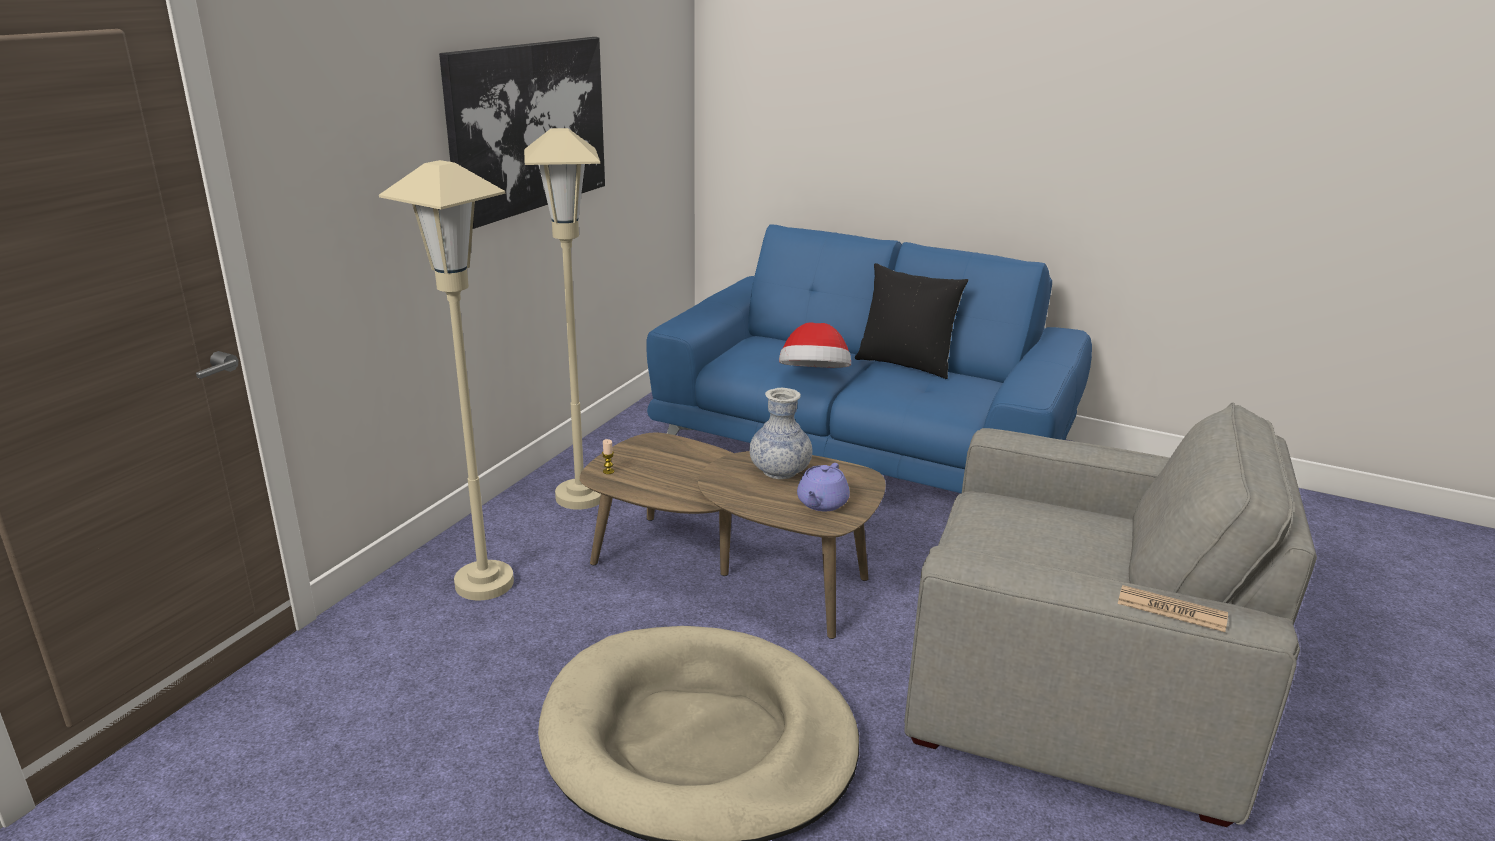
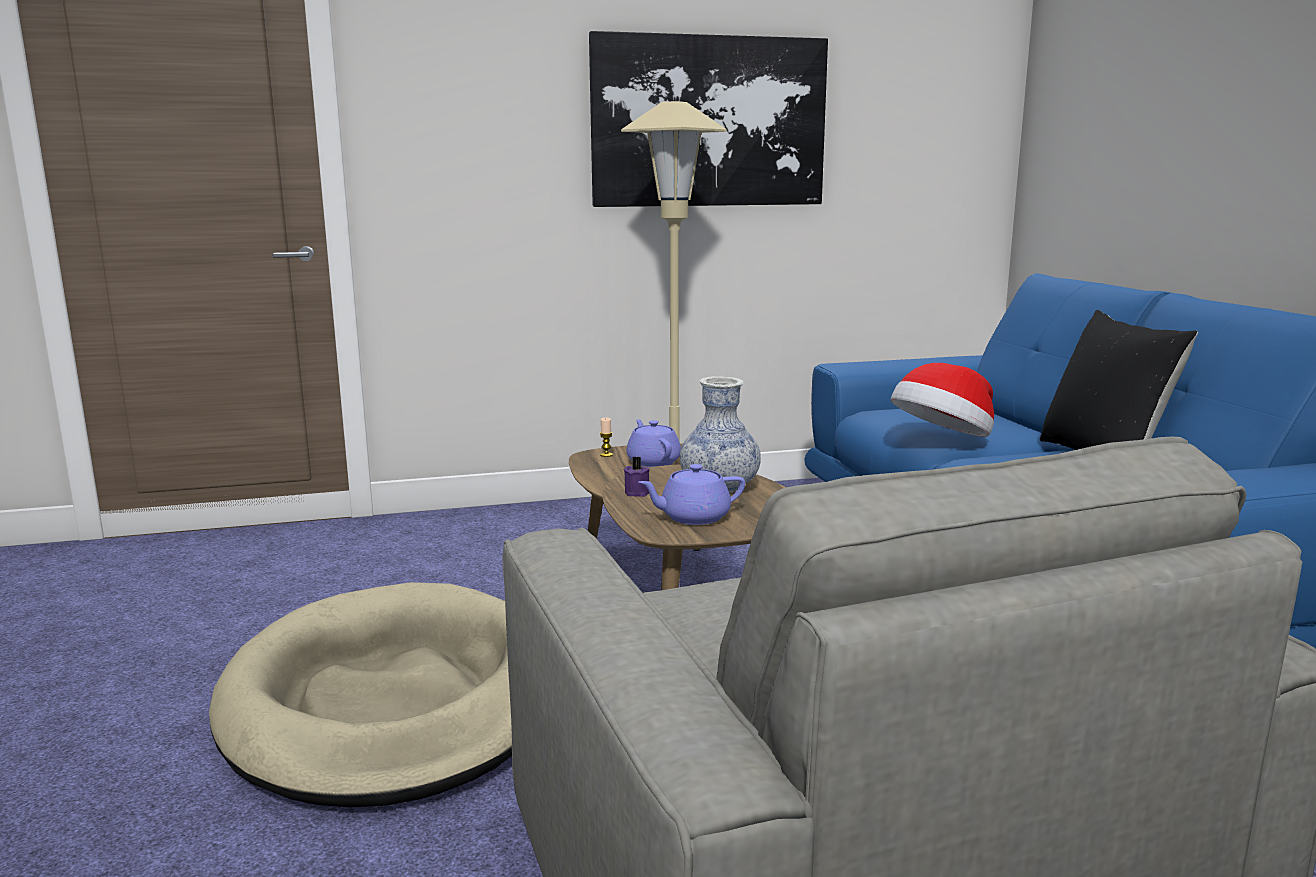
camera: 50 degrees right, 10 degrees down
(484, 583) = (494, 538): beige floor lamp -> none
(654, 464) = (653, 462): none -> purple teapot
(748, 498) = (638, 492): none -> purple candle
(1171, 610) = (638, 679): newspaper -> none

